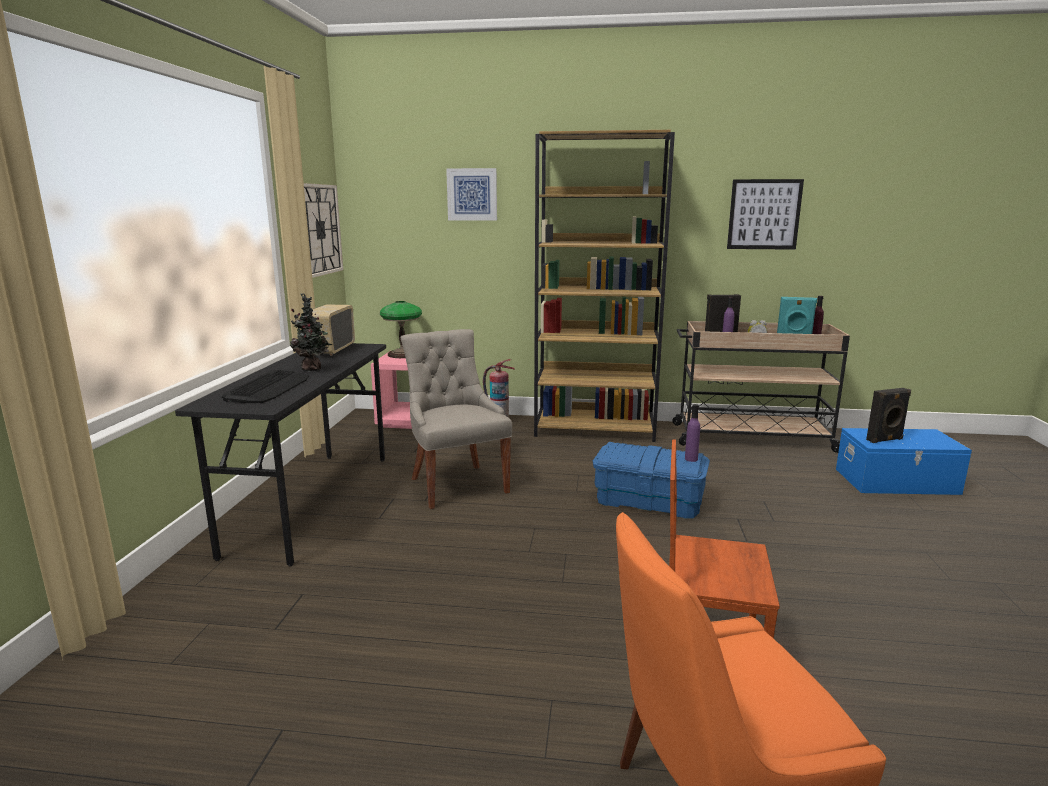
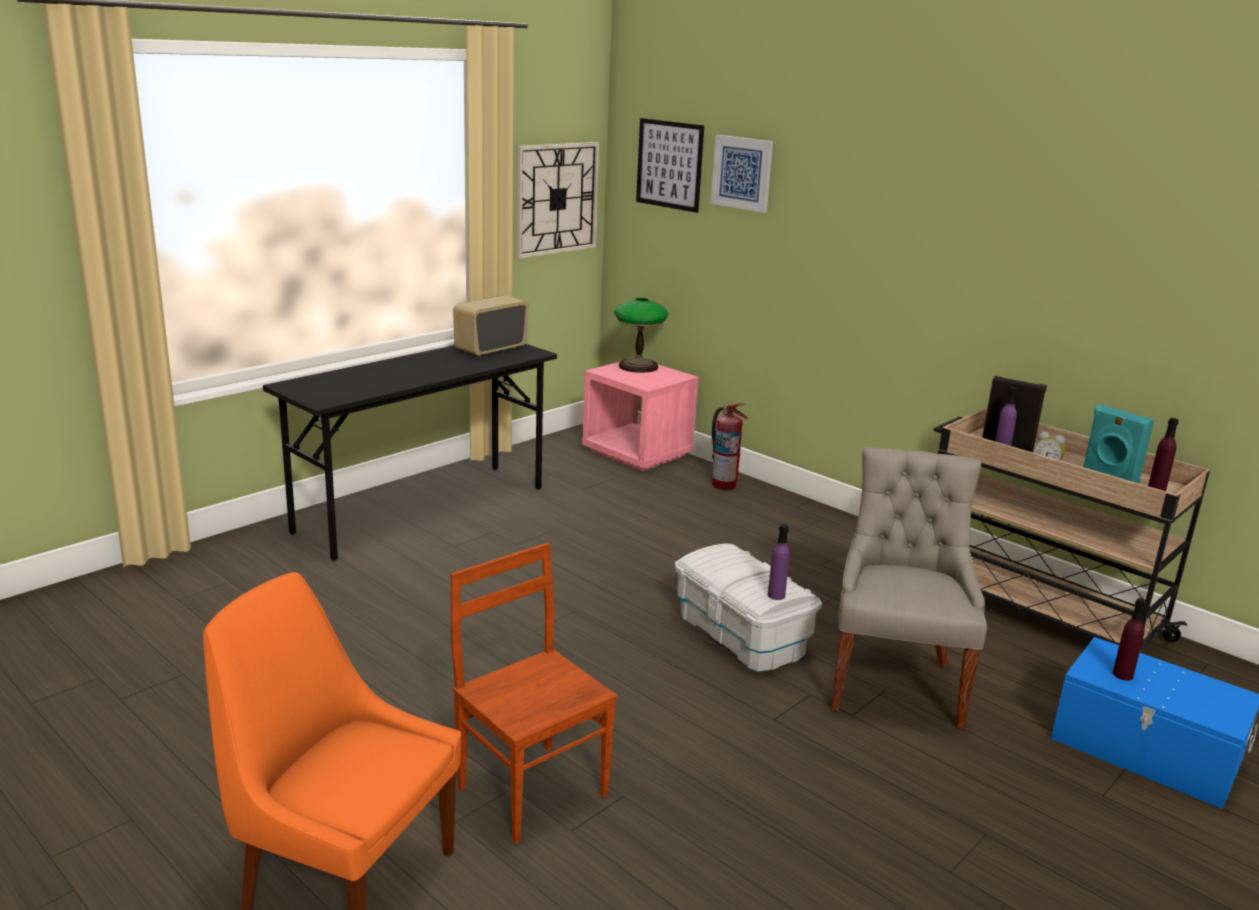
camera: 35 degrees right, 5 degrees up
(268, 388) = (360, 381): keyboard -> none
(313, 369) = (431, 370): potted plant -> none
(456, 484) = (569, 539): grey chair -> grey chair (893, 684)
(595, 429) = (831, 529): brown bookcase -> none
(649, 500) = (741, 633): blue storage box -> white storage box
(764, 214) = (1132, 264): picture -> picture (669, 164)
(885, 440) = (1122, 675): black speaker -> purple bottle

